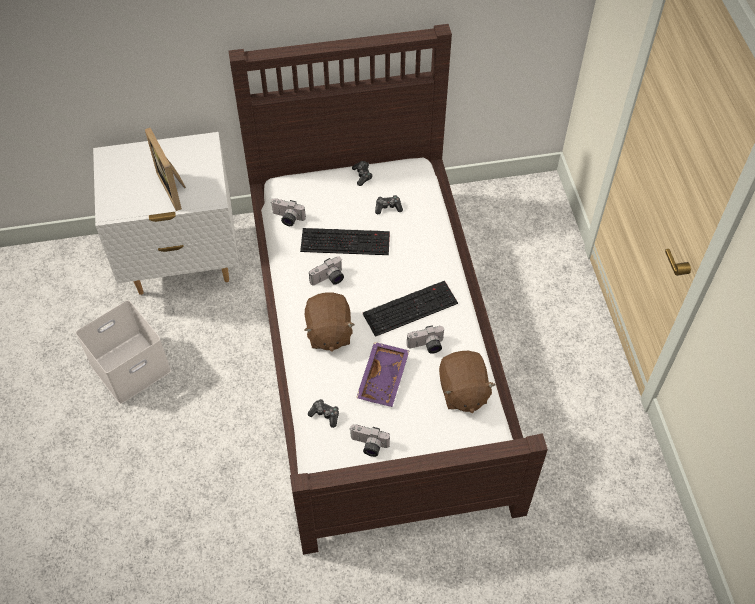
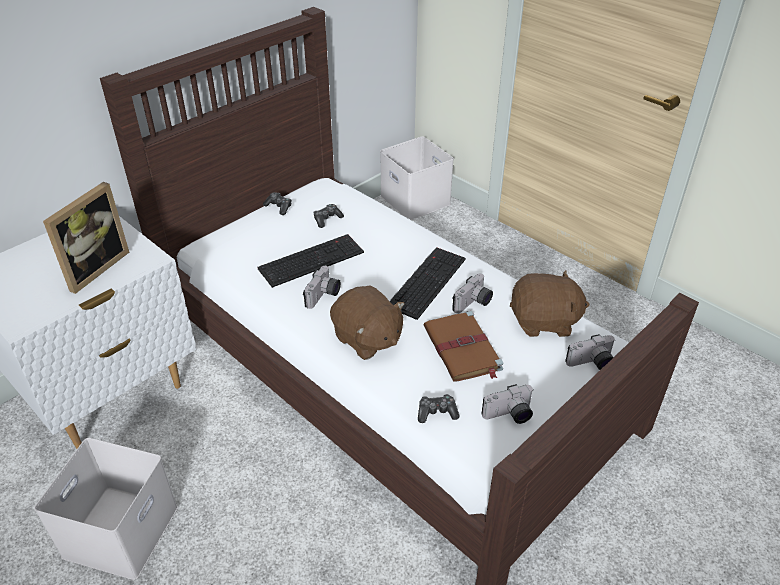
camera: 35 degrees left, 15 degrees down
(175, 188) = (93, 268): picture frame -> picture frame turned 90 degrees counterclockwise
(287, 218) = (232, 268): camera -> camera (591, 364)
(384, 379) = (463, 349): purple tray -> brown book
(462, 391) = (544, 322): brown plush toy -> brown plush toy turned 45 degrees counterclockwise
(536, 199) = (417, 200): none -> white storage box

